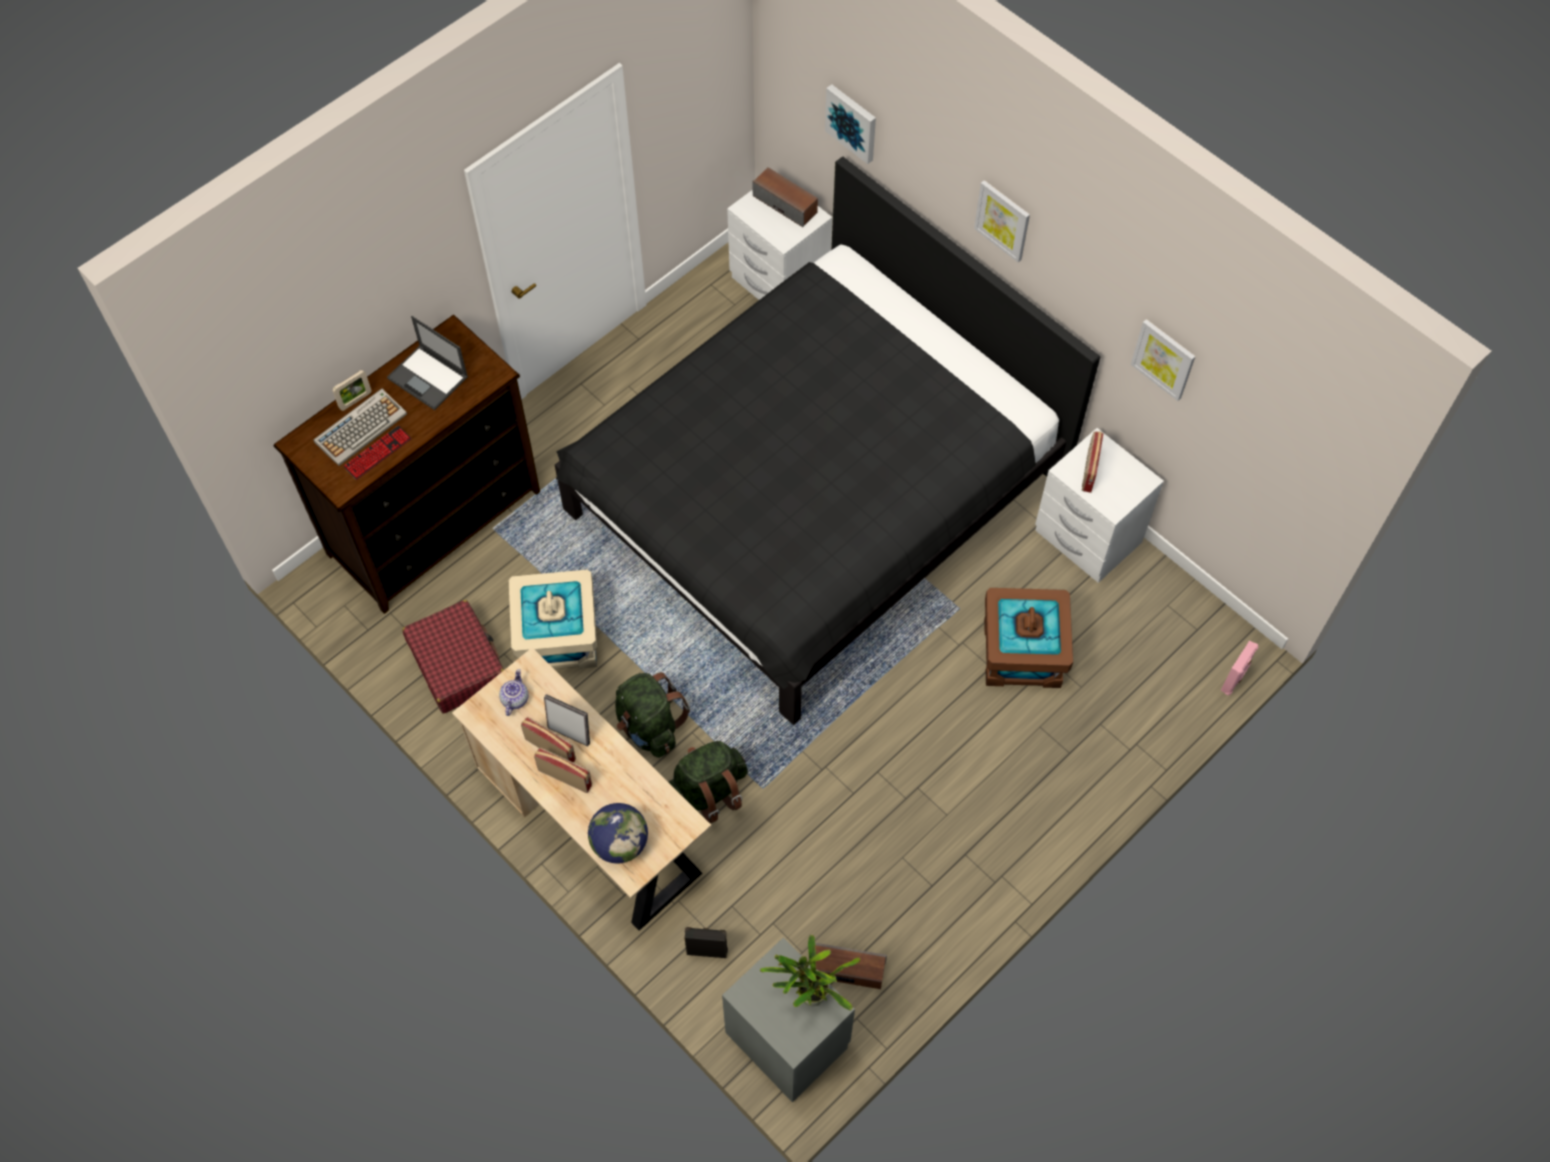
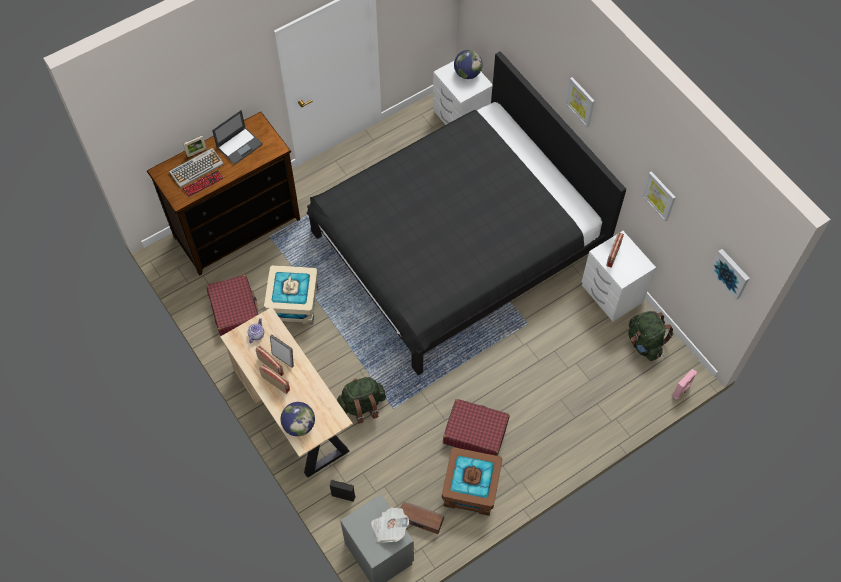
camera: 10 degrees right, 0 degrees up
(429, 378) = (240, 145): laptop -> laptop turned 90 degrees counterclockwise
(649, 727) = (336, 363): green backpack -> green backpack (644, 343)
(785, 204) = (467, 73): speaker -> globe
(809, 994) = (389, 528): potted plant -> newspaper
(852, 122) = (506, 32): picture -> picture (730, 273)
(908, 805) = (475, 432): none -> red suitcase
(1021, 653) = (559, 355): brown storage box -> brown storage box (470, 488)

